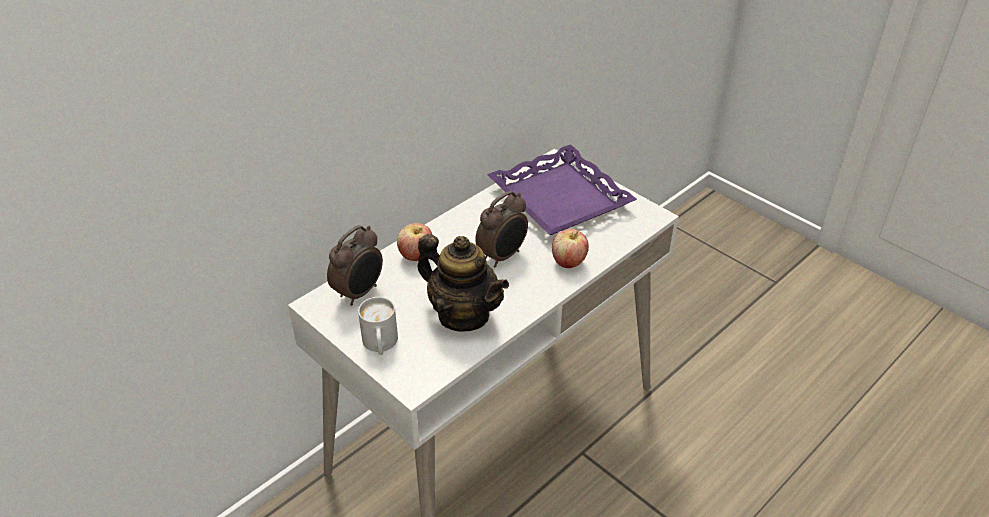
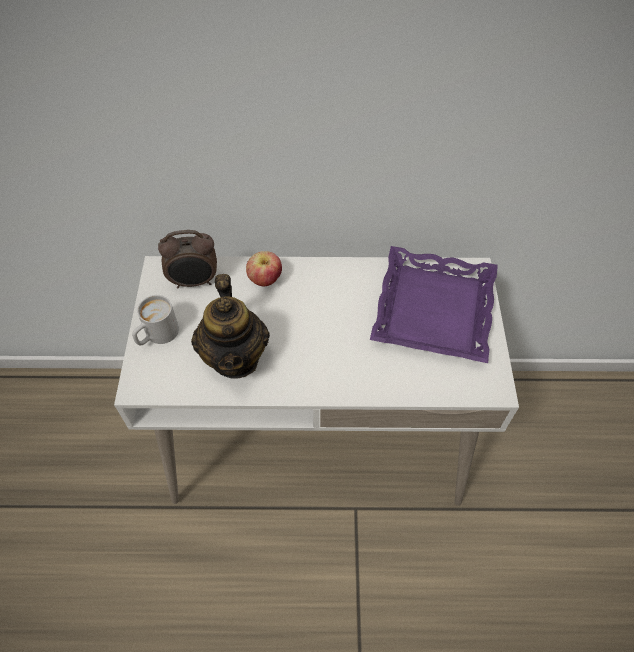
camera: 45 degrees right, 15 degrees up
(503, 256) = (324, 329): alarm clock -> none
(568, 262) = (366, 375): apple -> none

